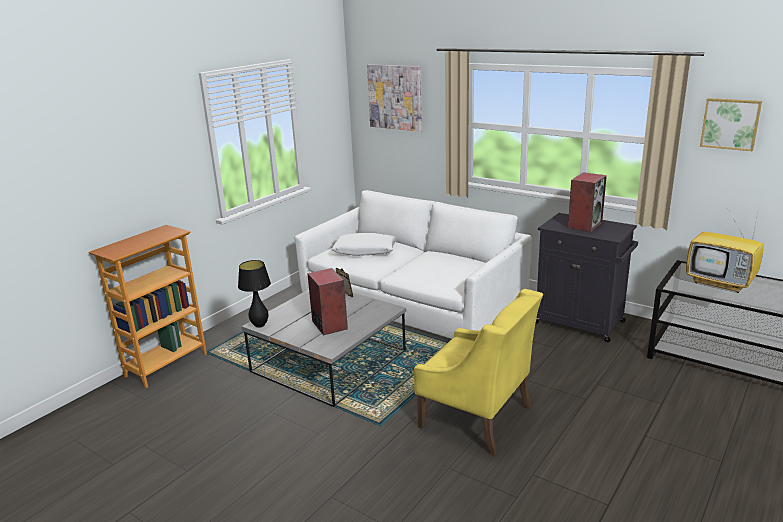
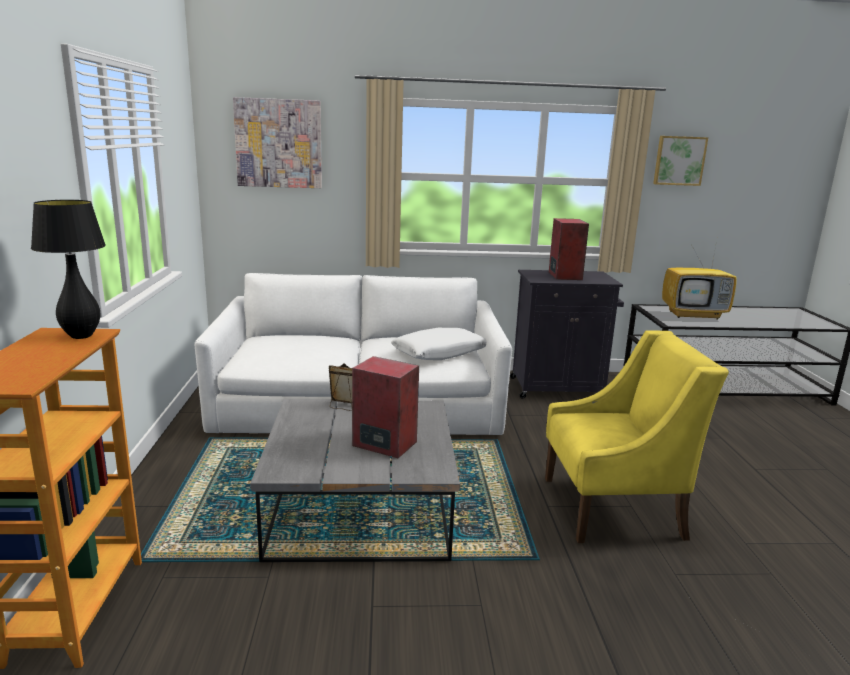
camera: 40 degrees left, 5 degrees down
(259, 325) = (281, 473): black table lamp -> black table lamp (81, 336)
(365, 251) = (297, 350): white pillow -> white pillow (440, 353)

